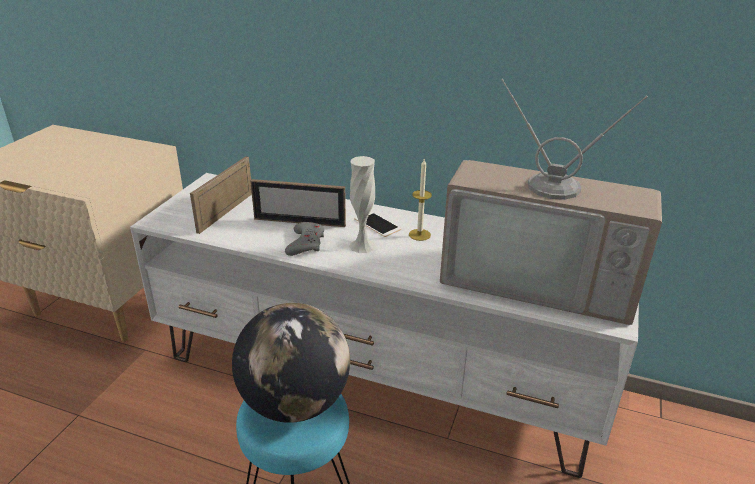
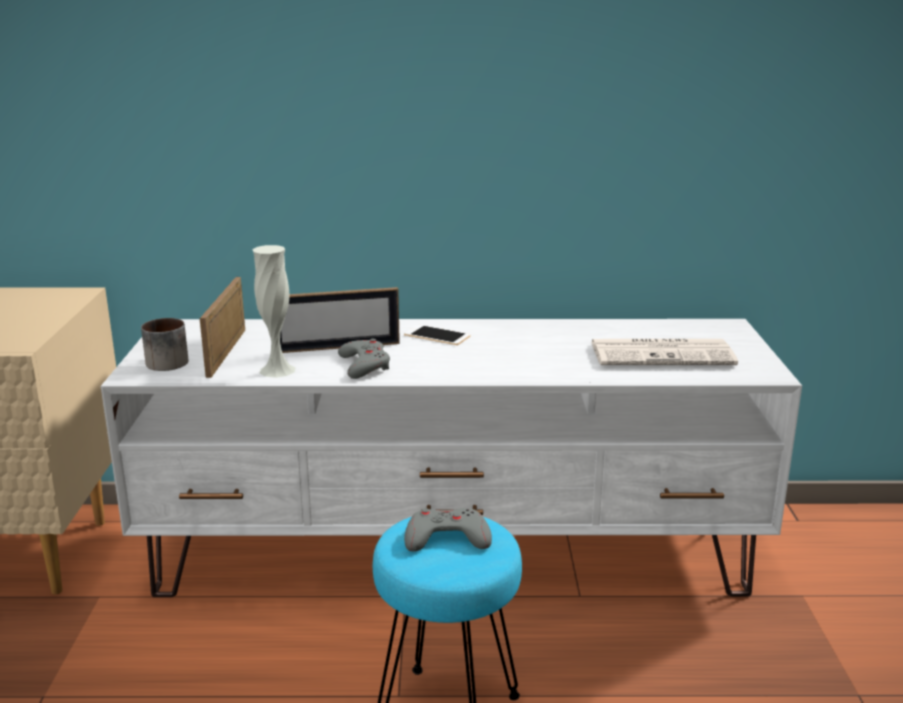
camera: 20 degrees left, 10 degrees down
(180, 213) = (162, 362): none -> mug
(295, 403) = (446, 538): globe -> grey game controller
(362, 246) = (437, 357): white vase -> white vase (277, 370)
(419, 234) = (496, 337): candle -> none
(539, 279) = (663, 354): television -> newspaper

